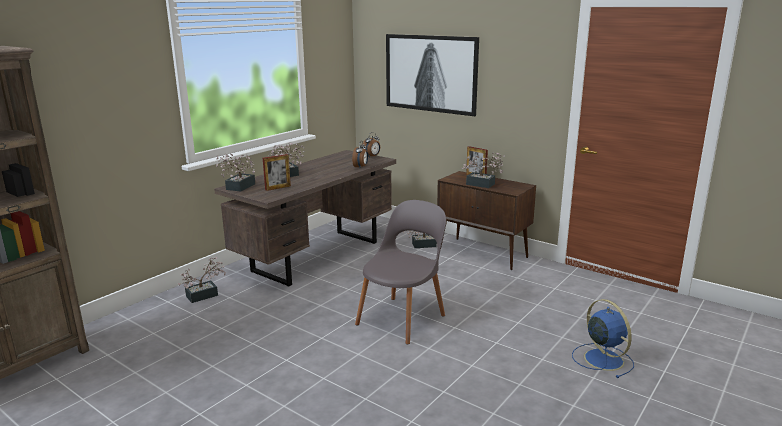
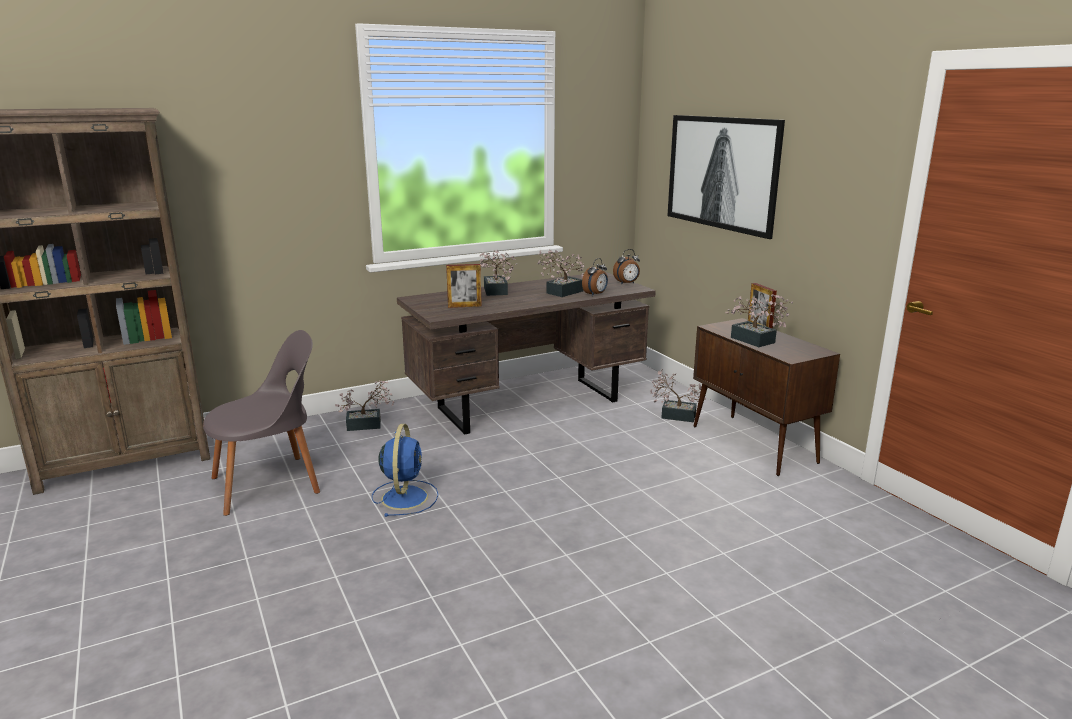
camera: 25 degrees right, 0 degrees up
(238, 187) = (422, 300): potted plant -> potted plant (561, 293)
(403, 318) = (567, 506): grey chair -> grey chair (271, 484)
(602, 358) = (814, 643): blue fan -> blue fan (405, 497)

